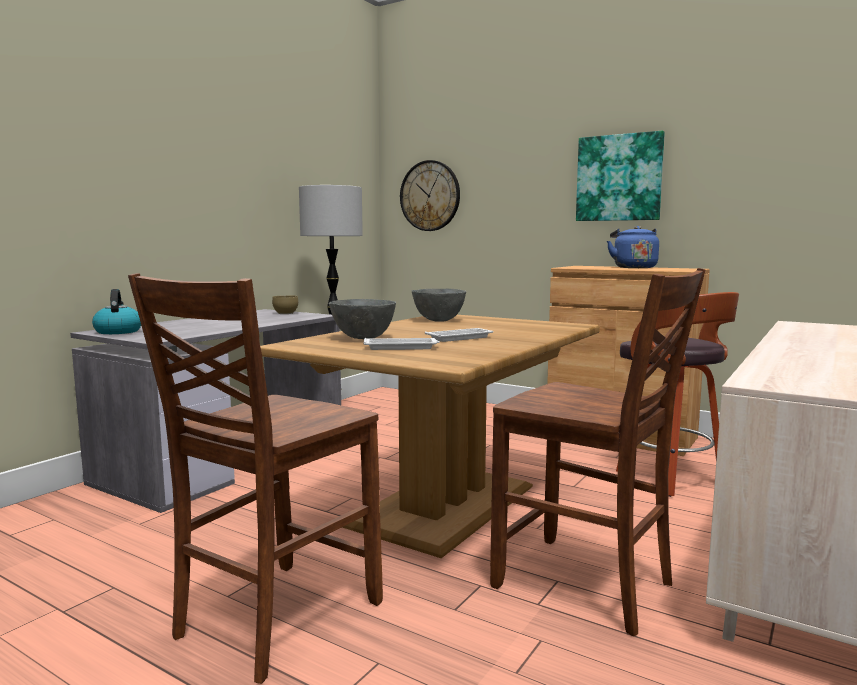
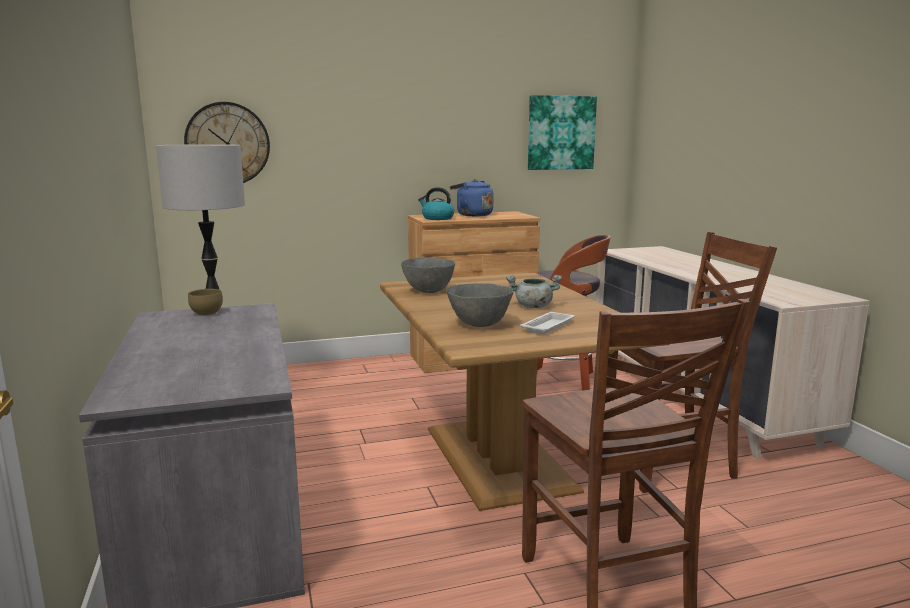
camera: 50 degrees left, 5 degrees up
(118, 331) = (147, 391): kettle -> kettle (437, 218)
(460, 338) = (533, 306): white tray -> grey cooking pot
(619, 178) = (440, 134): picture -> picture (560, 133)

